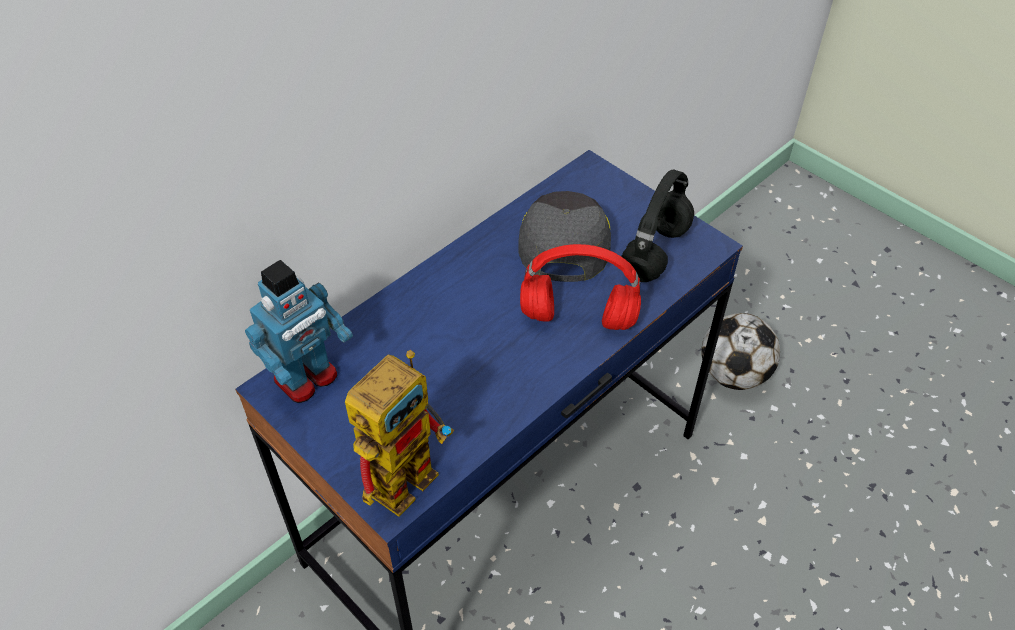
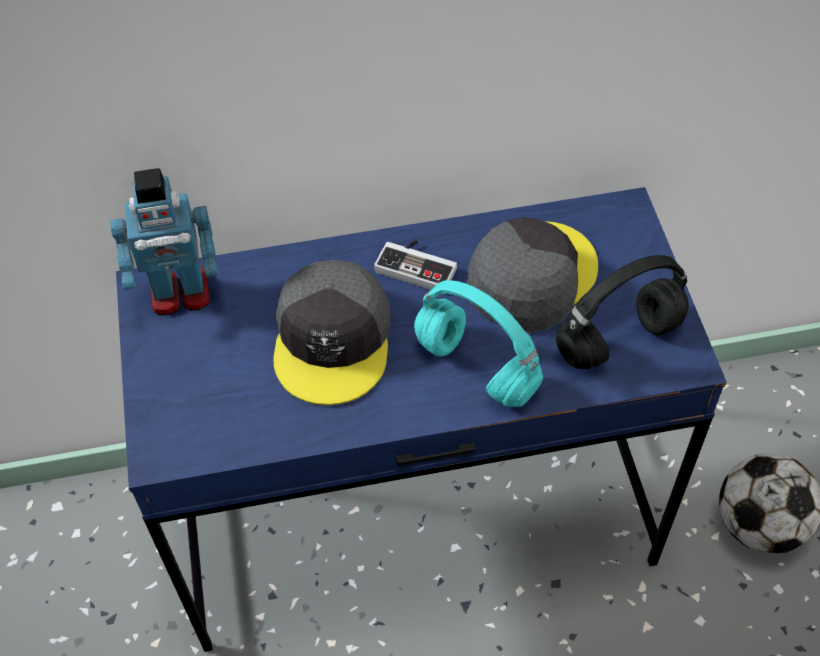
camera: 35 degrees right, 5 degrees up
(407, 469) = (197, 430): toy robot -> none
(459, 350) = (333, 340): none -> grey cap
(478, 269) = (418, 265): none -> game controller
(576, 318) = (474, 368): red headphones -> turquoise headphones

